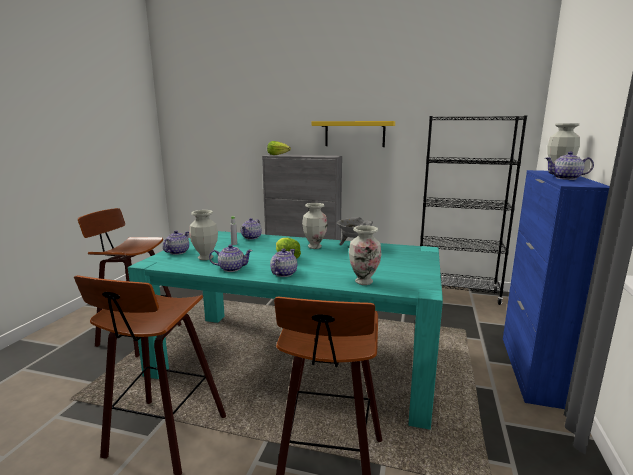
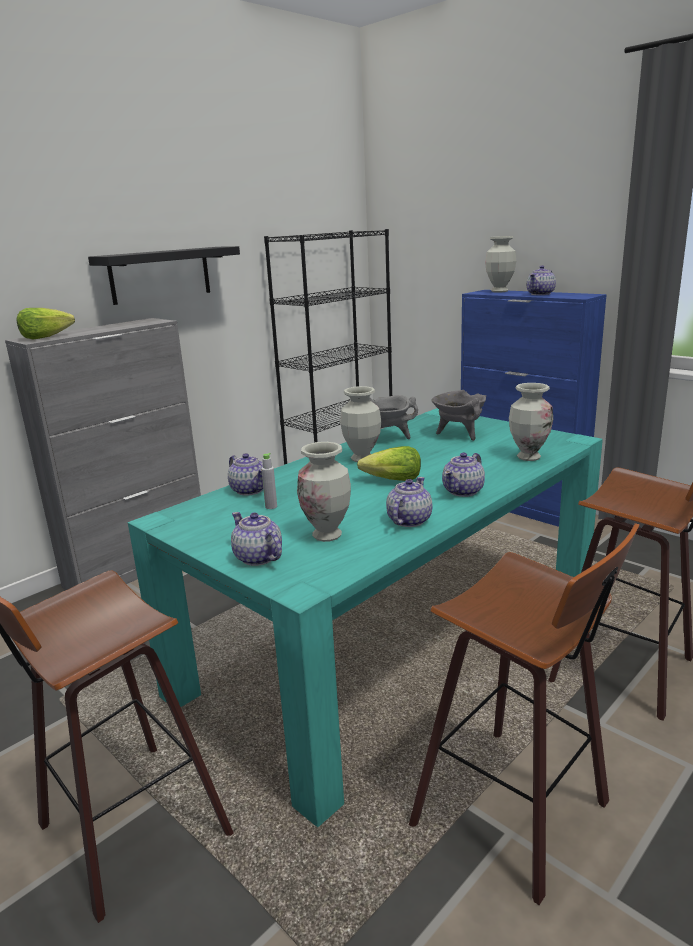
camera: 60 degrees left, 5 degrees up
(283, 273) = (463, 491): teapot -> teapot turned 105 degrees counterclockwise
(354, 134) = (160, 275): yellow shelf -> black shelf
(388, 259) = (459, 434): none -> grey cooking pot

